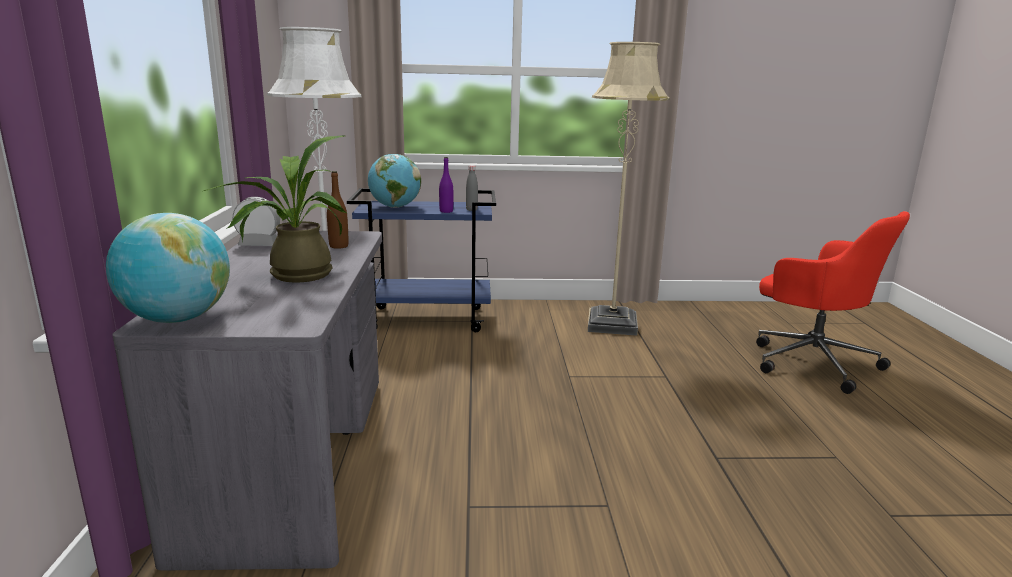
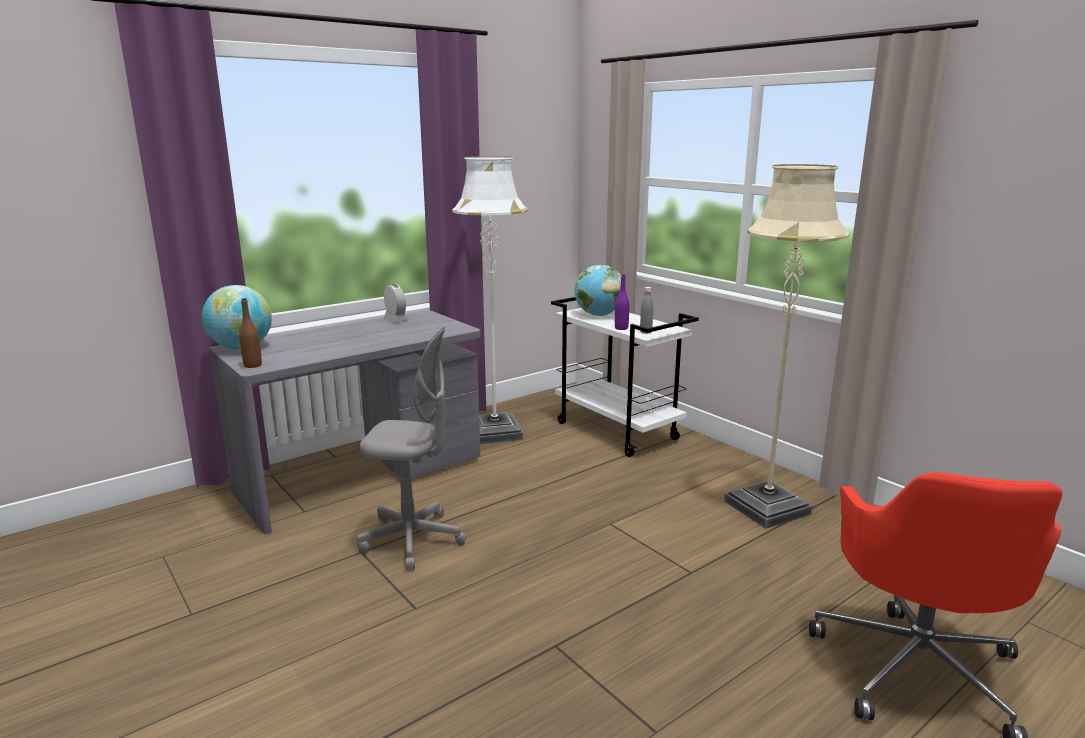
camera: 55 degrees right, 0 degrees up
(293, 275) = (343, 342): potted plant -> none
(338, 246) = (422, 332): brown bottle -> brown bottle (252, 365)
(428, 319) = (618, 431): blue cart -> white cart
(482, 469) = (412, 540): none -> grey office chair

